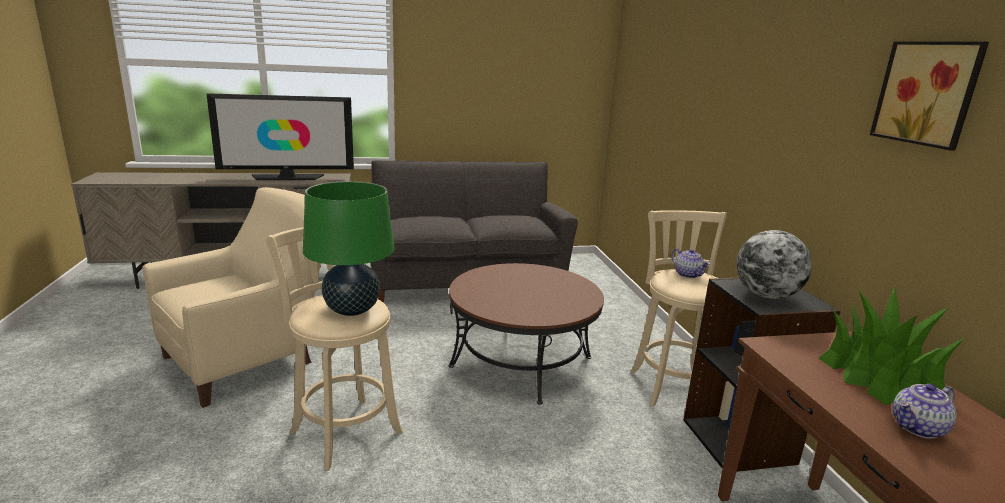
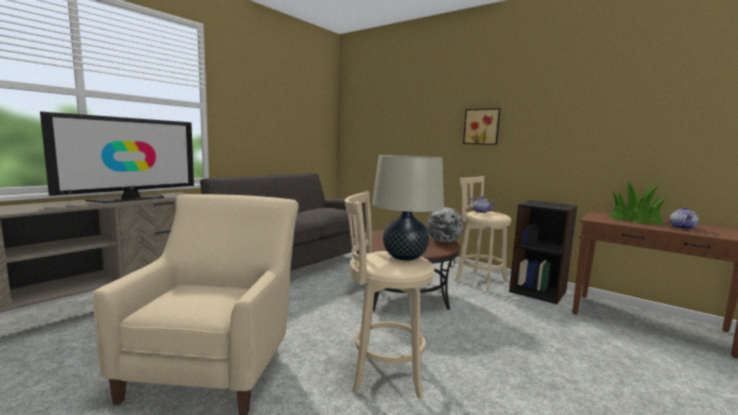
camera: 40 degrees left, 10 degrees down
(352, 310) = (404, 257): green table lamp -> beige table lamp
(766, 296) = (549, 205): globe -> globe (443, 242)
(929, 93) = (603, 99): picture -> picture (482, 126)

